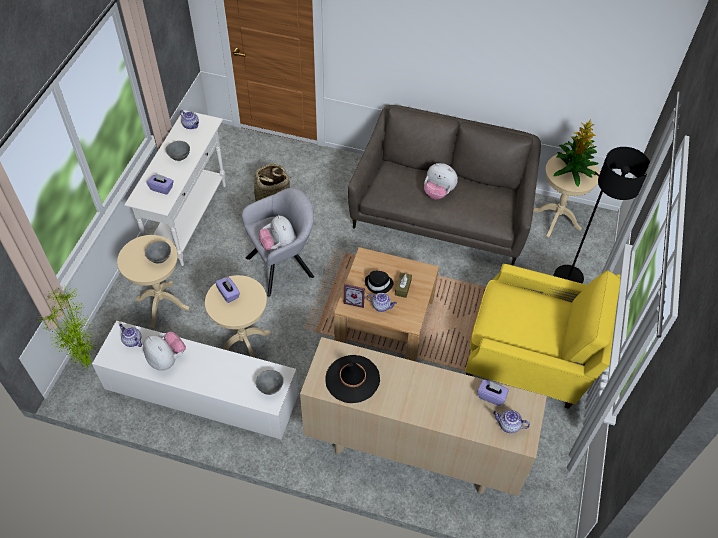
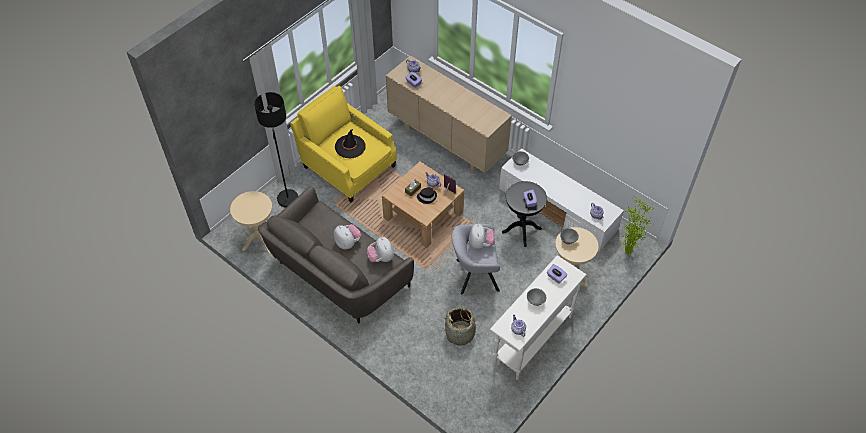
camera: 155 degrees left, 0 degrees up
(167, 359) = (577, 197): plush toy -> plush toy (381, 258)
(244, 344) = (521, 230): beige side table -> black side table
(352, 379) = (480, 112): black hat -> black hat (350, 146)
(573, 171) = (251, 207): potted plant -> none

